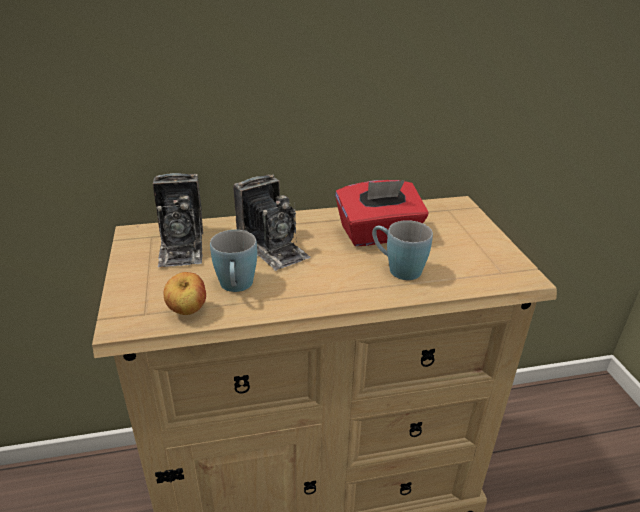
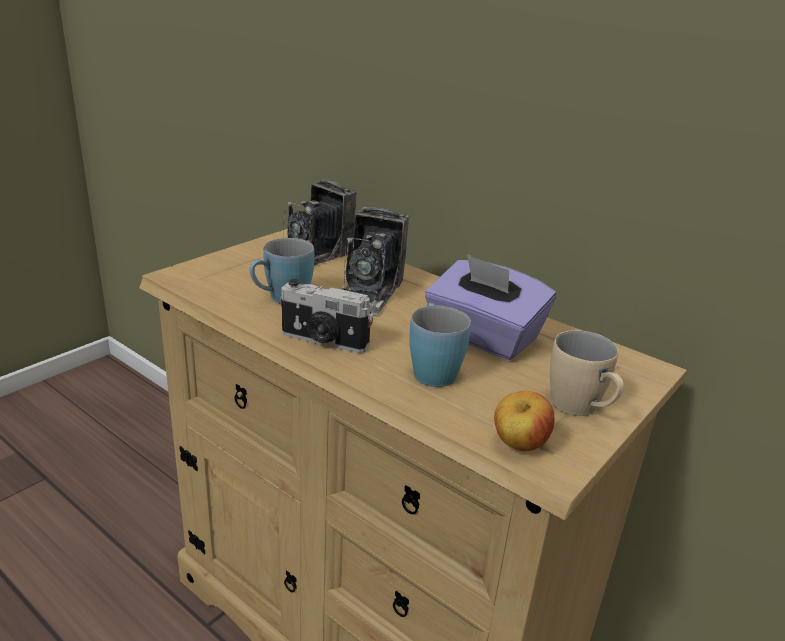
camera: 50 degrees right, 5 degrees down
(187, 311) = (221, 292): apple -> apple (518, 445)
(321, 294) = (324, 341): none -> camera
(379, 235) = (482, 337): red tissue box -> purple tissue box
(480, 242) = (581, 409): none -> beige mug

